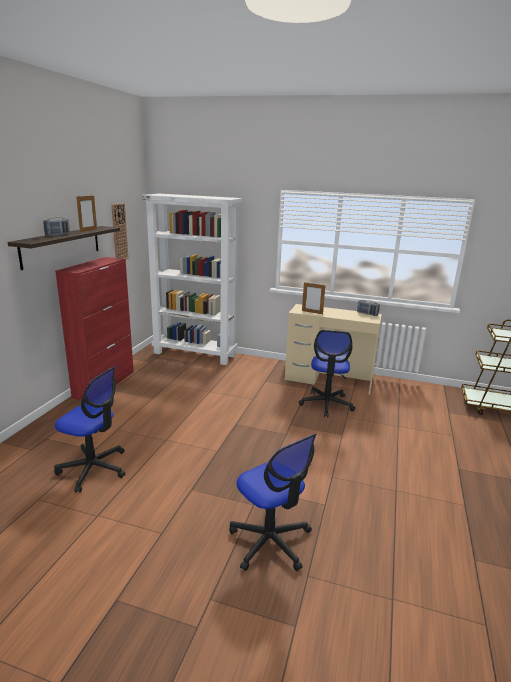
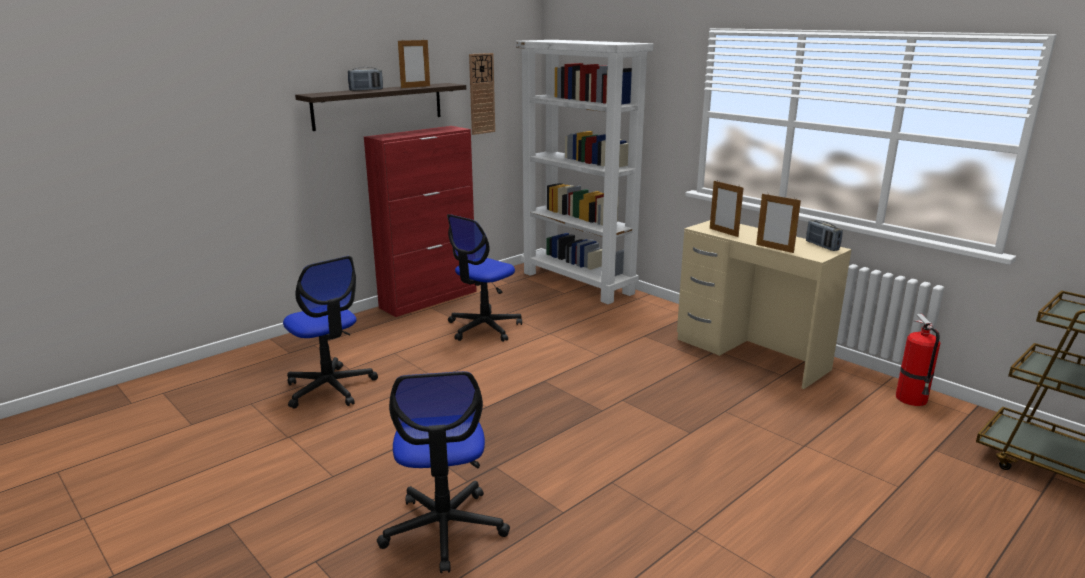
camera: 30 degrees right, 0 degrees up
(326, 404) = (710, 386): office chair -> office chair (484, 328)
(348, 319) = (774, 248): none -> picture frame
(417, 388) = (912, 399): none -> fire extinguisher

